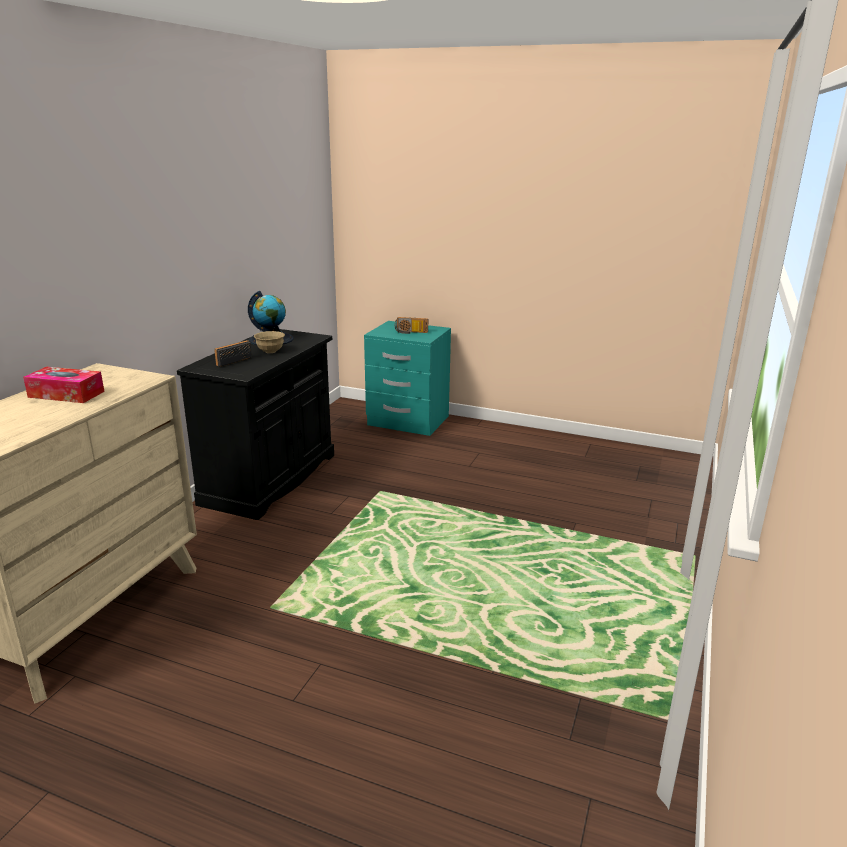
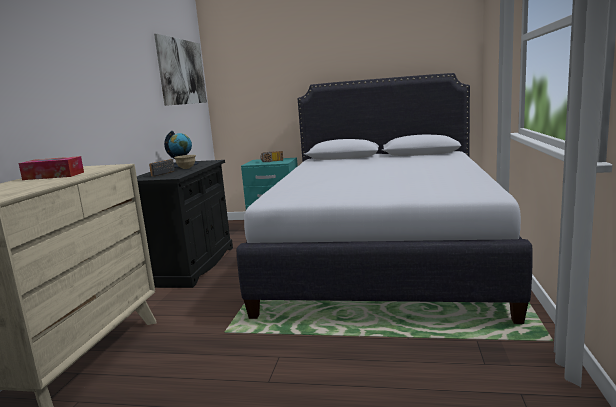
camera: 10 degrees left, 10 degrees down
(291, 190) = (182, 72): none -> picture
(529, 512) = (382, 255): none -> white bed

